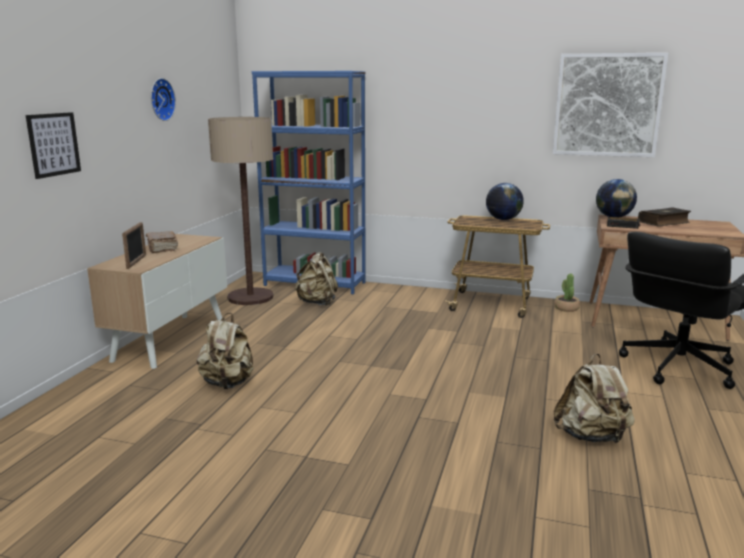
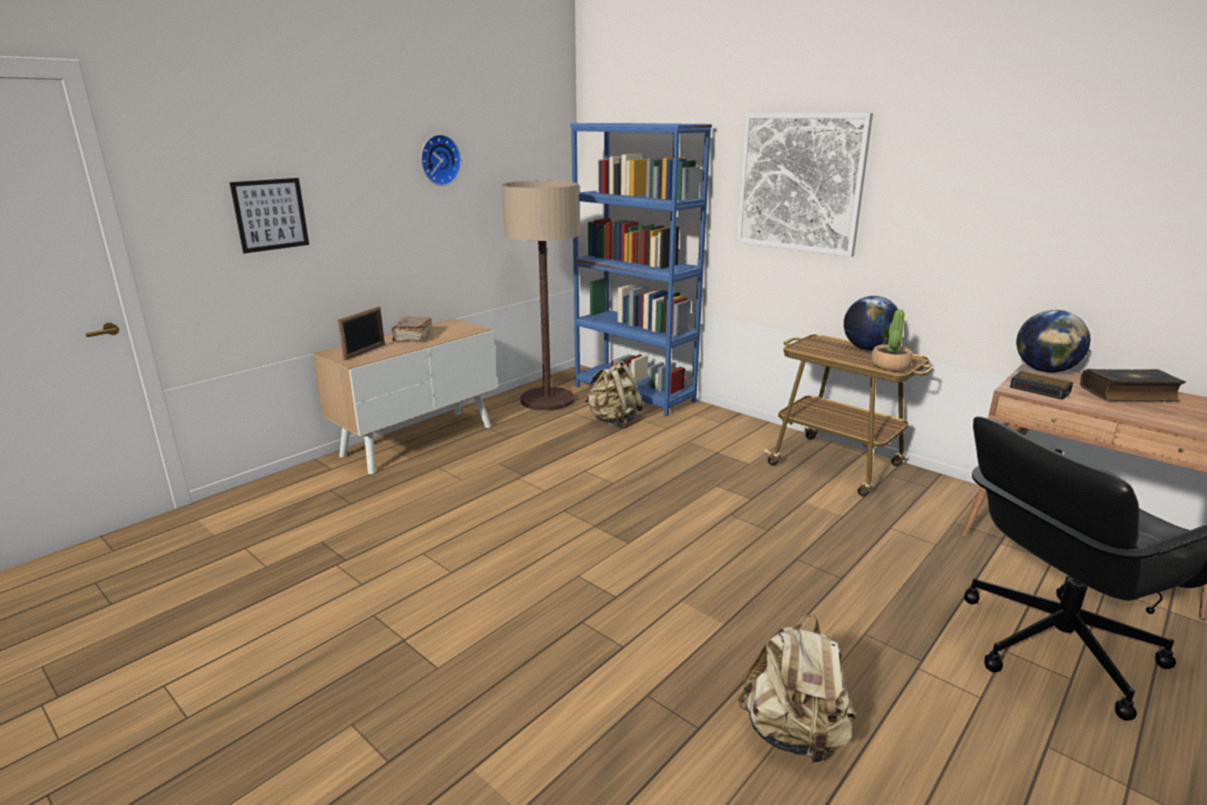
camera: 25 degrees right, 5 degrees up
(228, 383) = (419, 512): beige backpack -> none
(566, 308) = (947, 494): potted plant -> potted plant (889, 365)
(607, 105) = (1063, 186): picture -> picture (800, 183)

